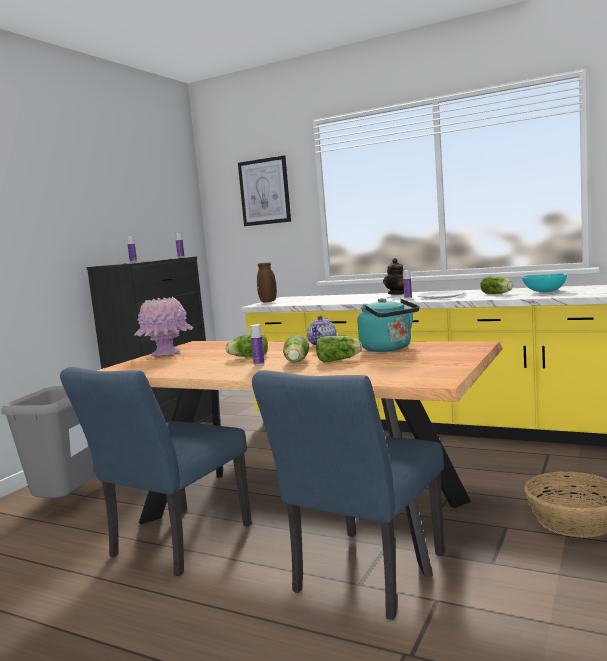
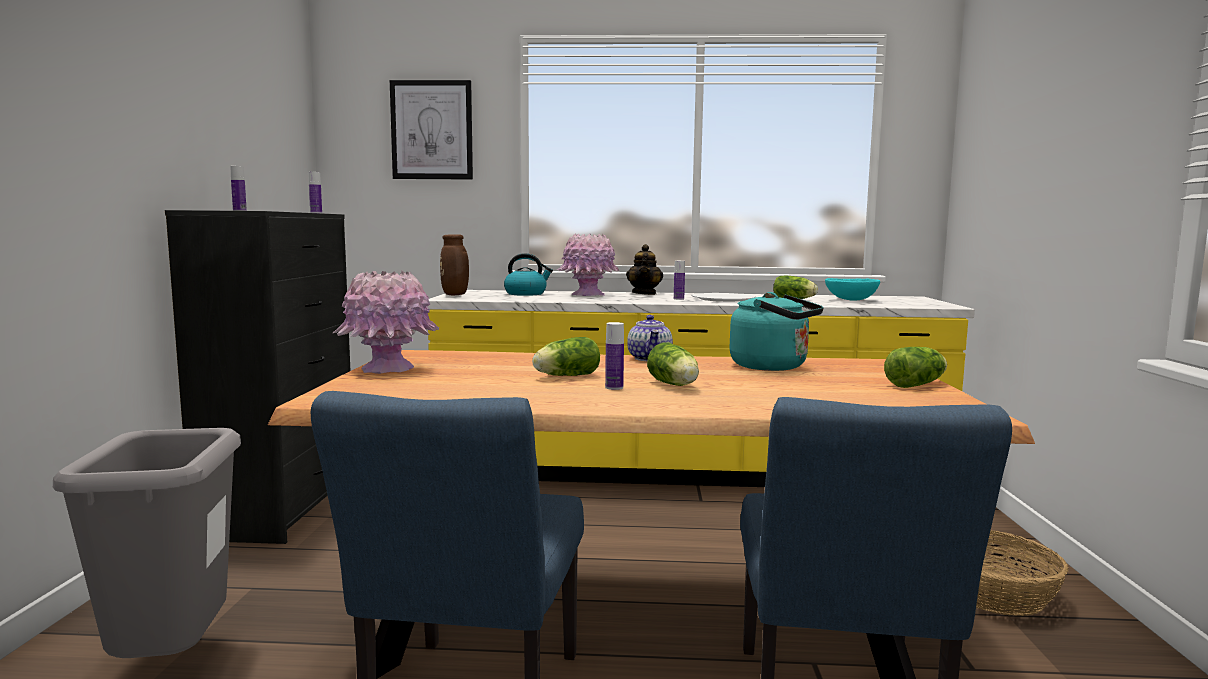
camera: 25 degrees left, 0 degrees up
(315, 298) = (526, 294): none -> kettle
(340, 360) = (739, 382): lettuce -> lettuce (917, 384)
(353, 297) = (588, 295): none -> pink vase

